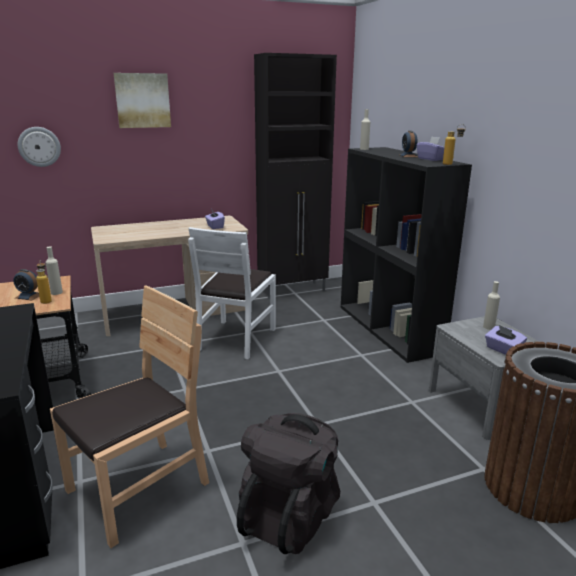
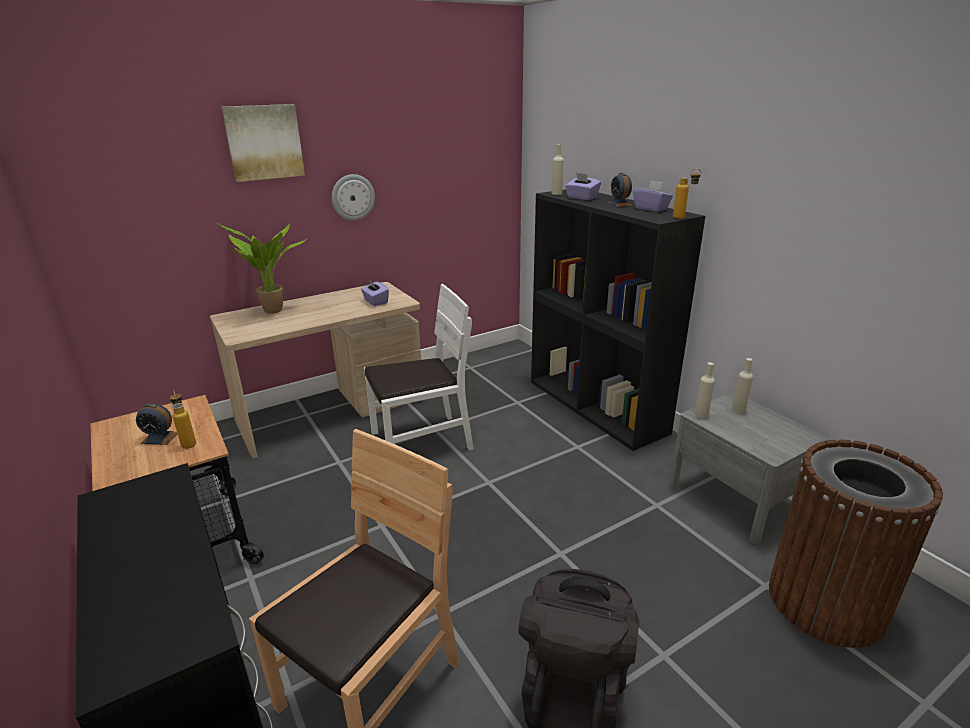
camera: 10 degrees left, 5 degrees up
(39, 146) = (126, 215): wall clock -> wall clock (353, 197)
(56, 292) = (197, 427): beige bottle -> beige bottle (701, 414)
(136, 228) = (273, 312): none -> potted plant
(236, 339) = (421, 442): white chair -> white chair turned 120 degrees counterclockwise
(293, 290) = (467, 364): black cabinet -> none
(503, 350) = (768, 441): purple tissue box -> purple tissue box (581, 198)

